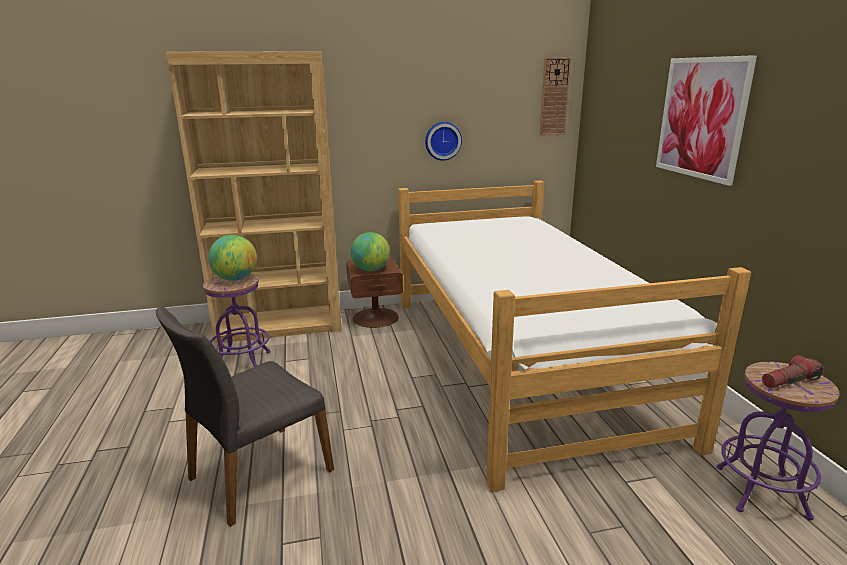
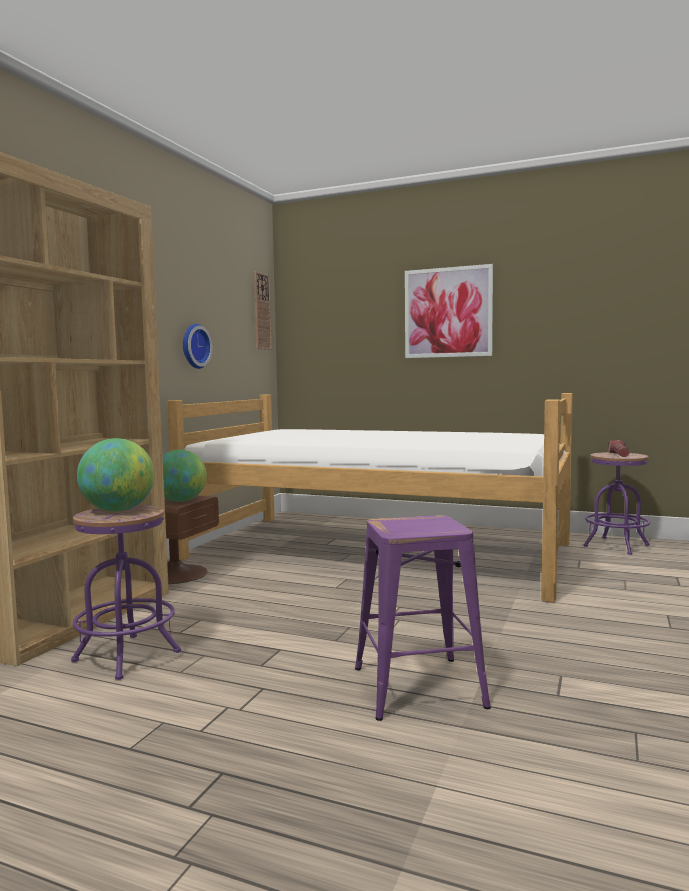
camera: 55 degrees left, 15 degrees down
(258, 474) = (418, 687): grey chair -> purple stool

